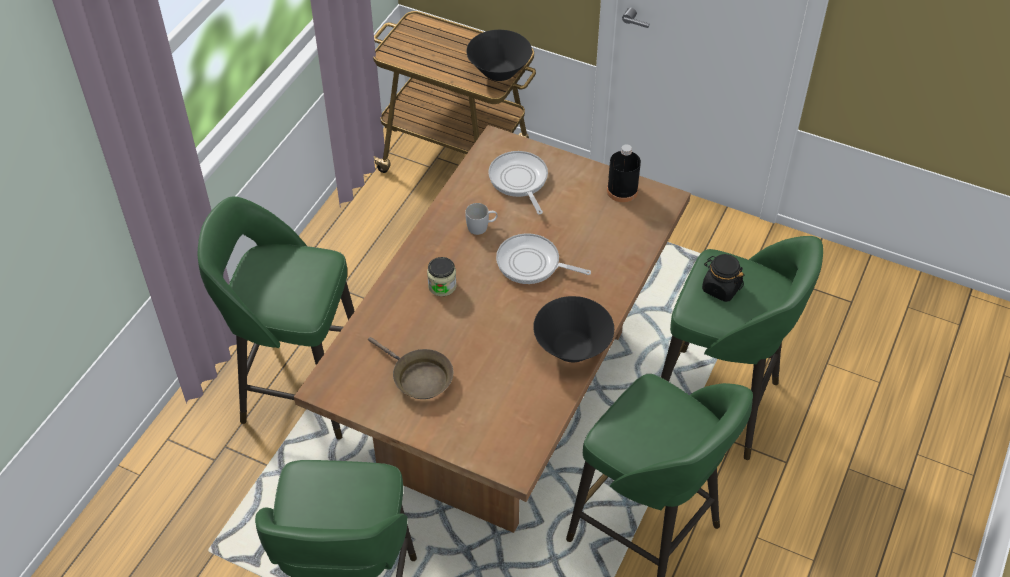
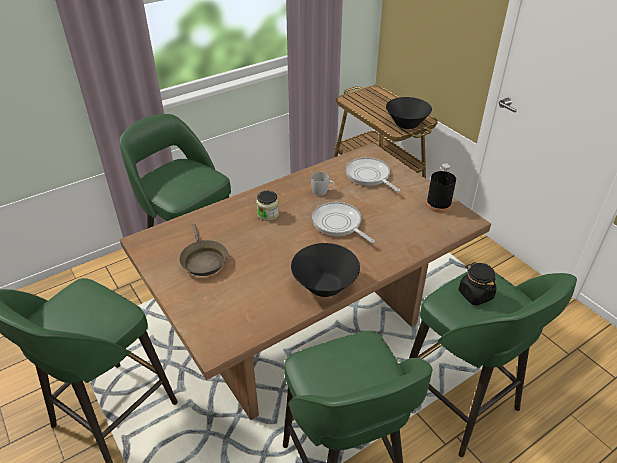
camera: 30 degrees right, 10 degrees down
(519, 181) = (369, 176): frying pan -> frying pan turned 45 degrees counterclockwise

